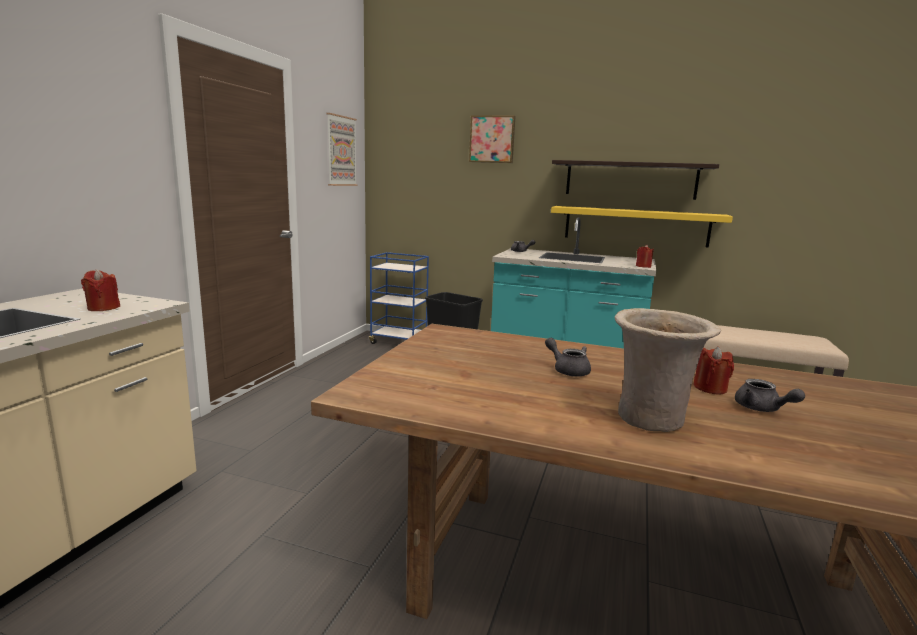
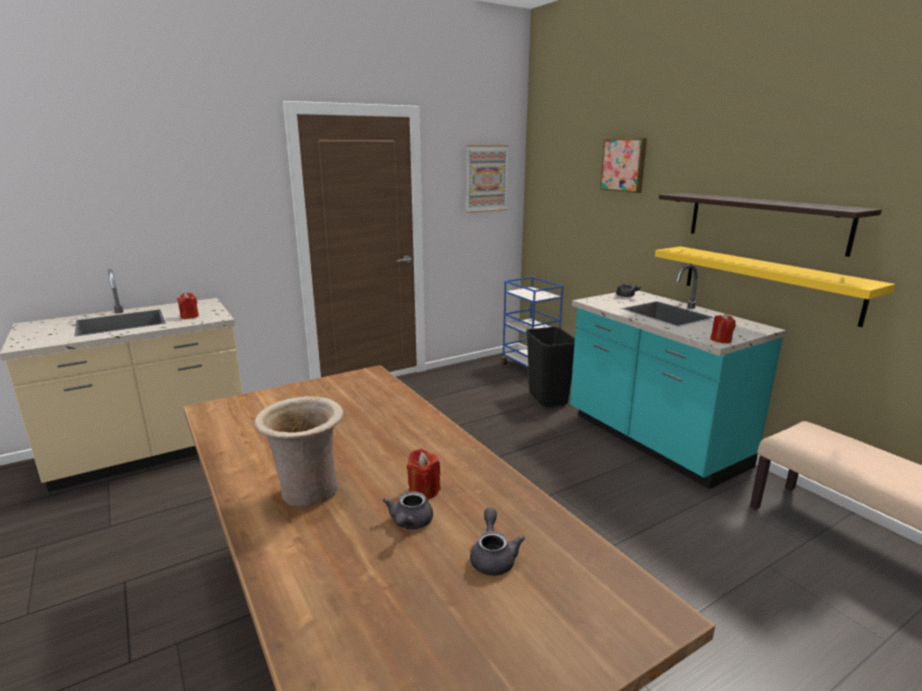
camera: 40 degrees right, 5 degrees up
(568, 370) = (363, 435): grey teapot -> grey teapot (493, 557)

